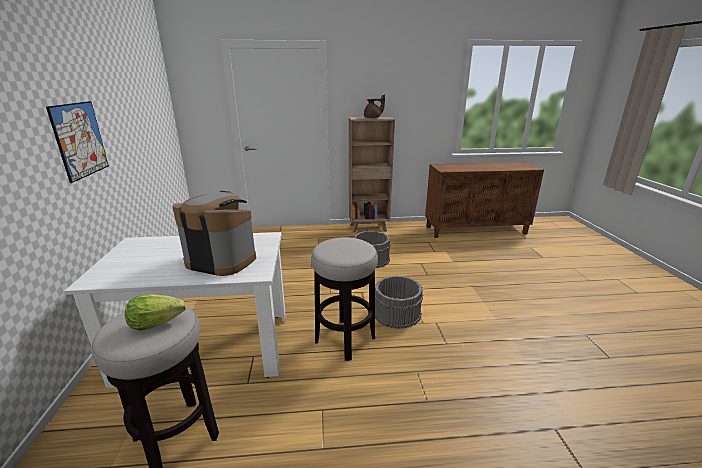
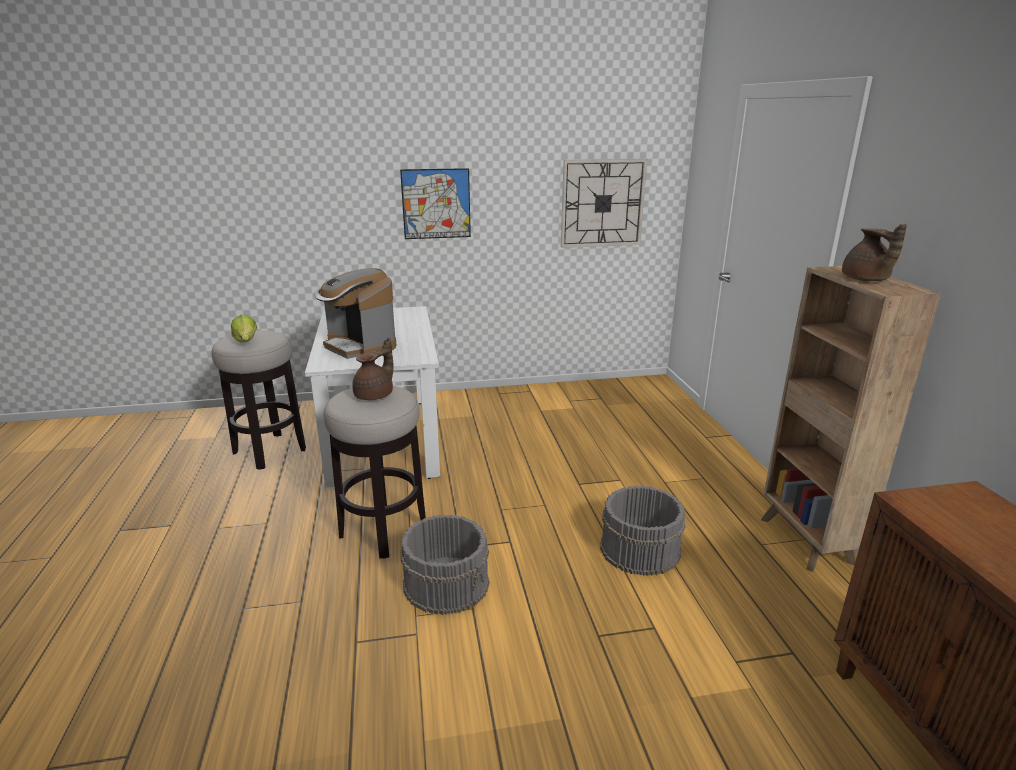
camera: 85 degrees right, 0 degrees up
(152, 122) = (602, 203): none -> wall clock
(221, 260) = (360, 346): coffee machine -> coffee machine turned 120 degrees clockwise
(340, 245) = (375, 395): none -> brown teapot

